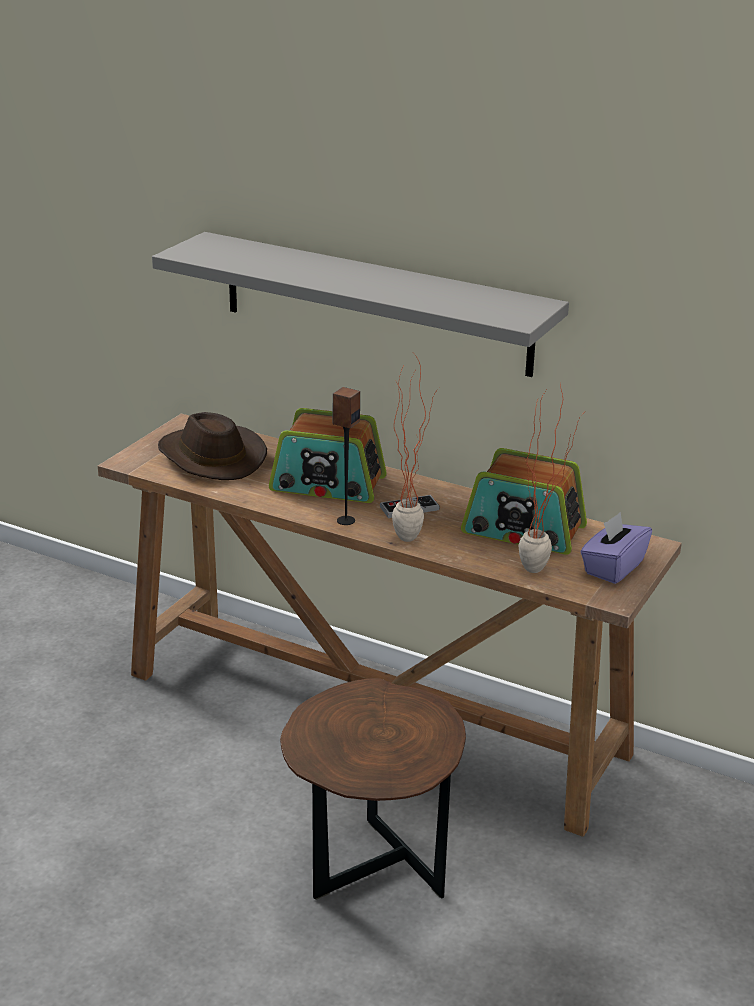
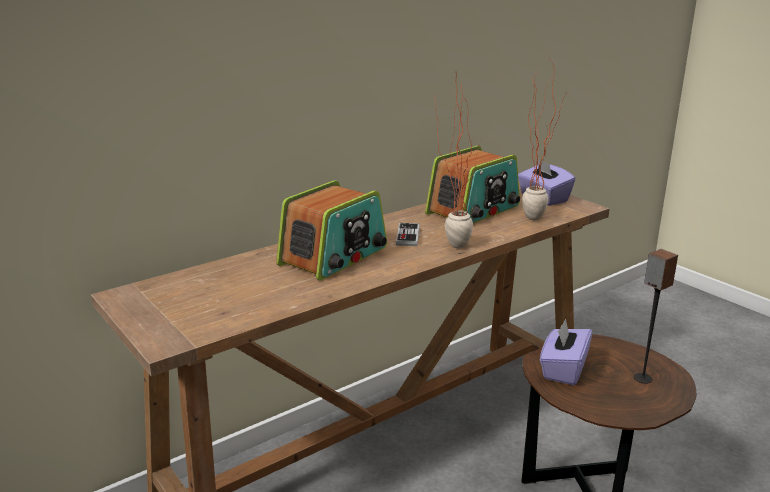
camera: 65 degrees left, 5 degrees down
(210, 457) = (215, 296): brown hat -> none
(345, 520) = (407, 261): speaker -> speaker (642, 378)
(364, 705) = (563, 369): none -> purple tissue box
(375, 303) = (295, 78): grey shelf -> none

